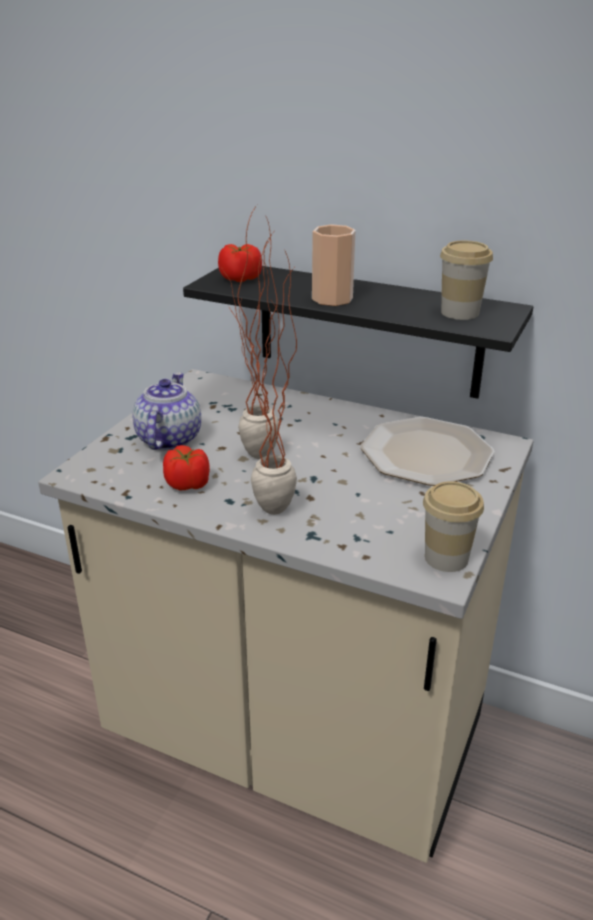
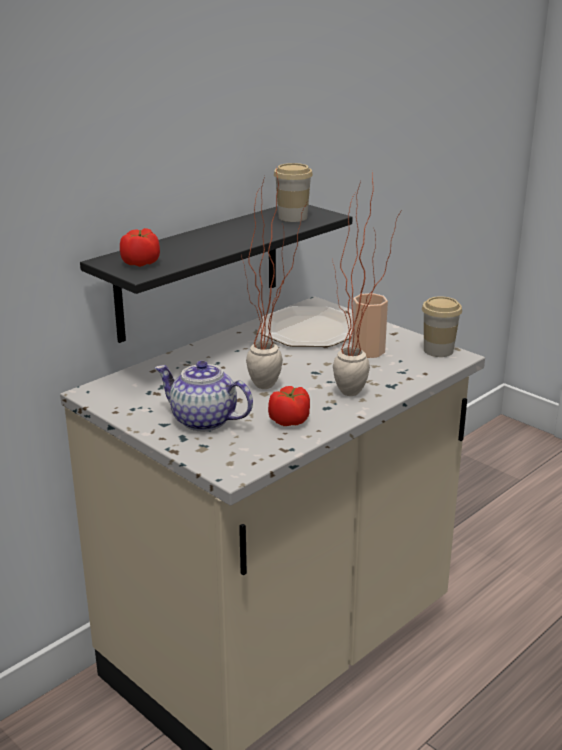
camera: 70 degrees left, 5 degrees down
(332, 299) = (227, 243): cup -> cup (368, 351)

